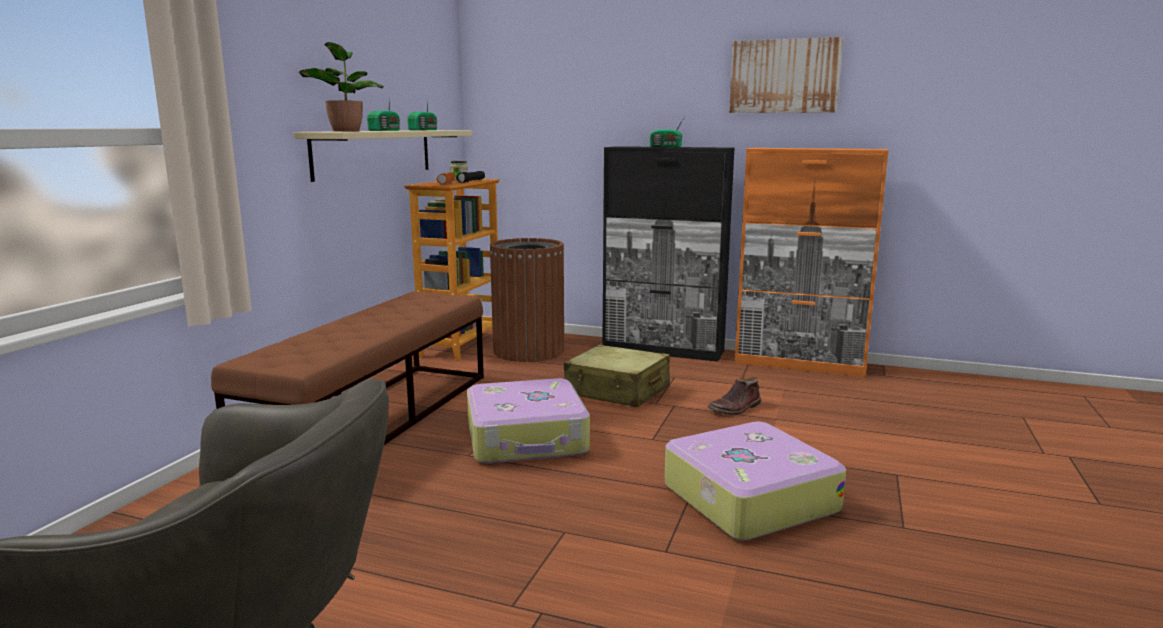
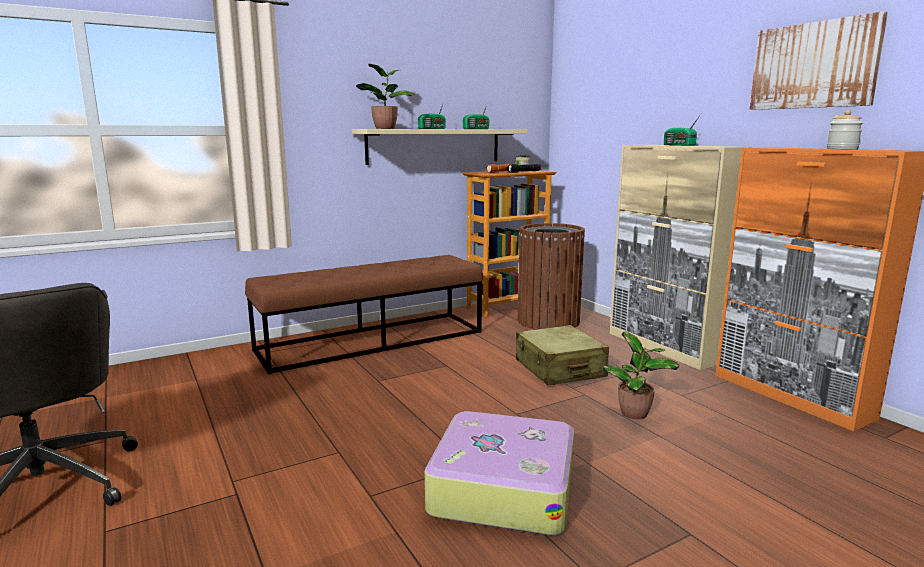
camera: 40 degrees right, 0 degrees up
(527, 438) = (432, 382): suitcase -> none
(663, 350) = (664, 347): black cabinet -> beige cabinet
(735, 408) = (636, 414): brown boot -> potted plant
(828, 148) = (842, 149): none -> jar

